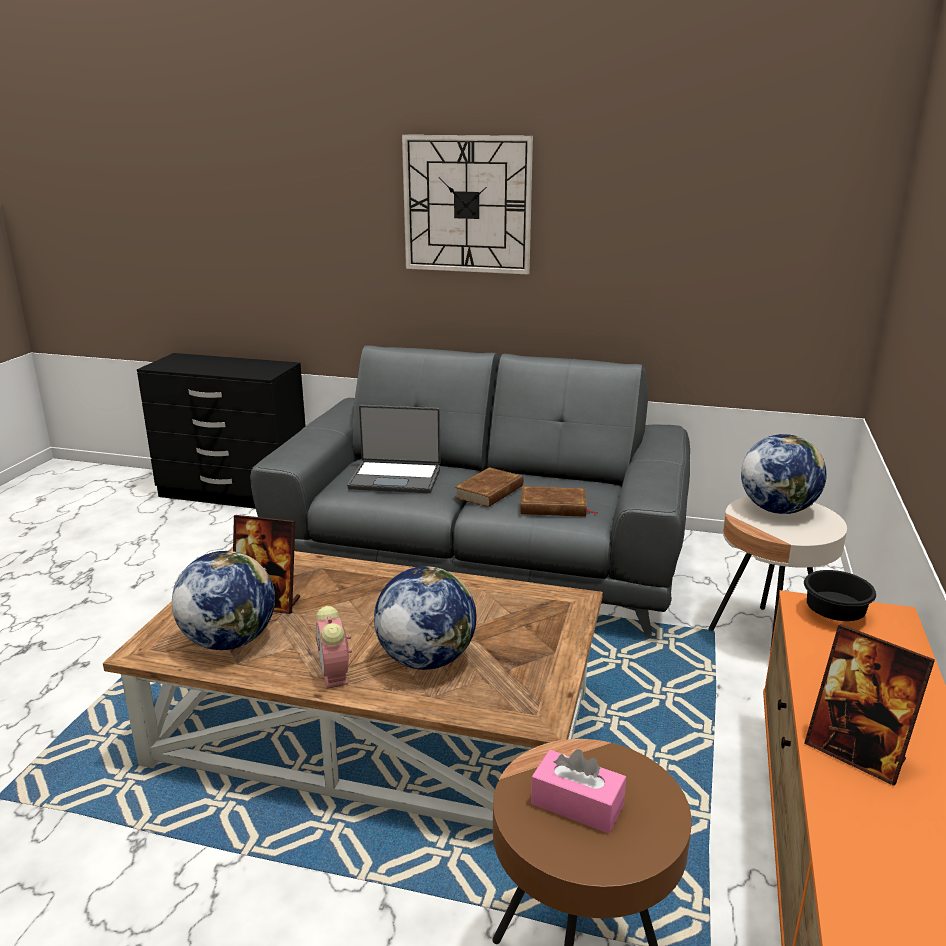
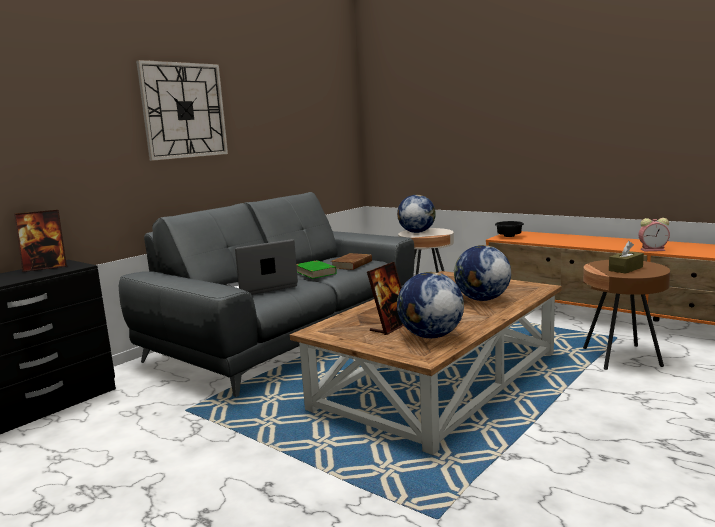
camera: 65 degrees left, 10 degrees down
(335, 675) = (485, 315): alarm clock -> alarm clock (653, 250)
(396, 478) = (262, 287): laptop -> laptop turned 150 degrees counterclockwise
(490, 492) = (315, 272): brown book -> green book
(577, 804) = (625, 269): pink tissue box -> brown tissue box
(855, 754) = (599, 244): picture frame -> picture frame (45, 267)

